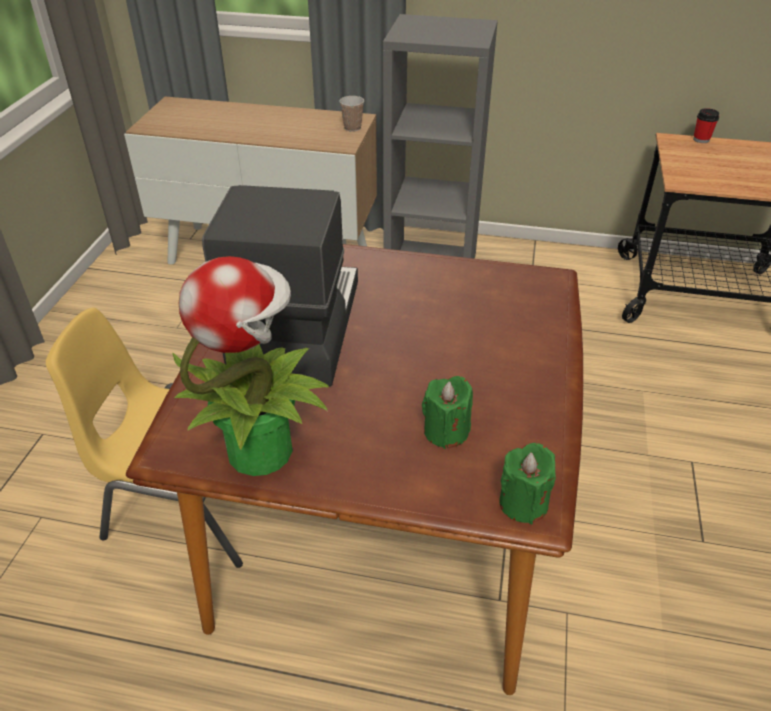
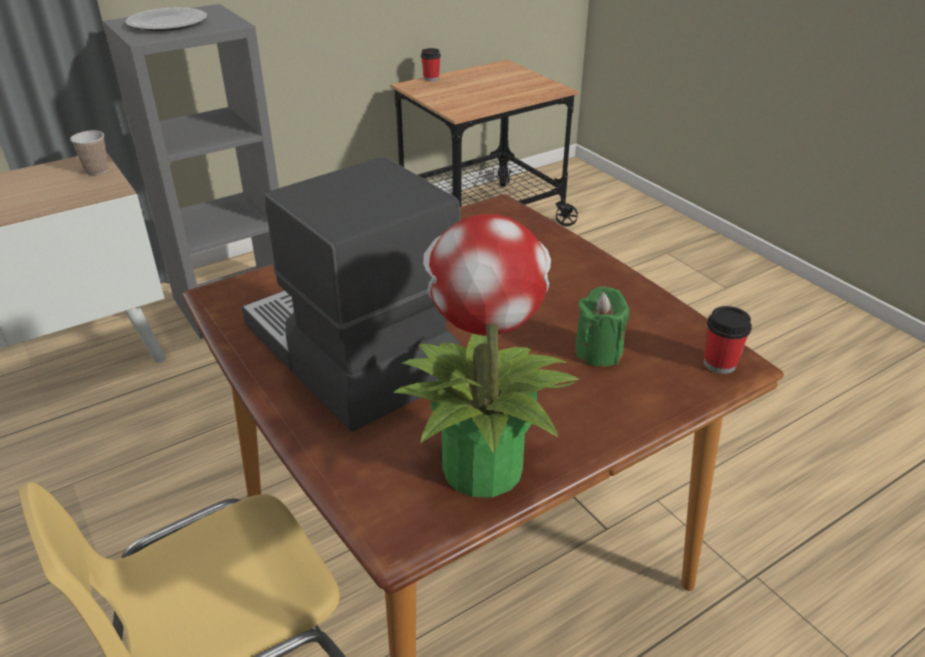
camera: 45 degrees left, 5 degrees down
(433, 28) = (167, 23): none -> plate
(523, 503) = (719, 364): green candle -> cup

